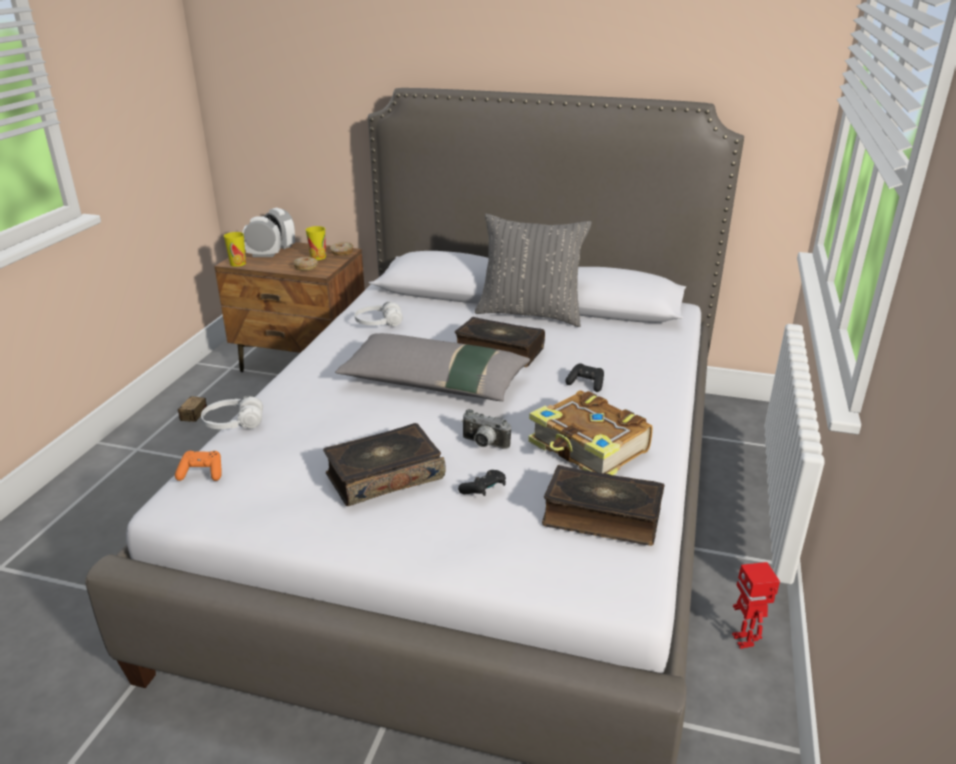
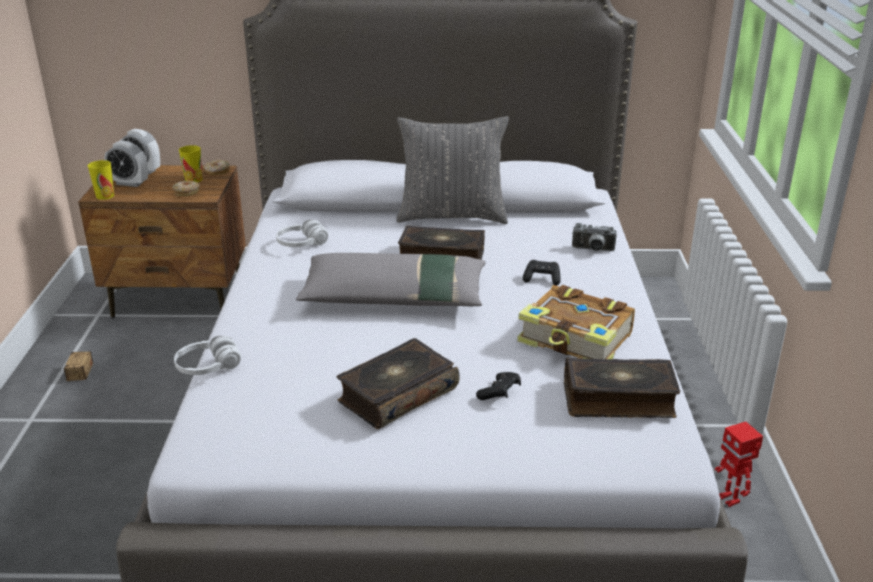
camera: 15 degrees left, 0 degrees up
(202, 473) = (206, 422): orange game controller -> none
(264, 255) = (129, 183): alarm clock -> alarm clock turned 150 degrees counterclockwise
(483, 444) = (475, 350): camera -> camera (593, 250)

